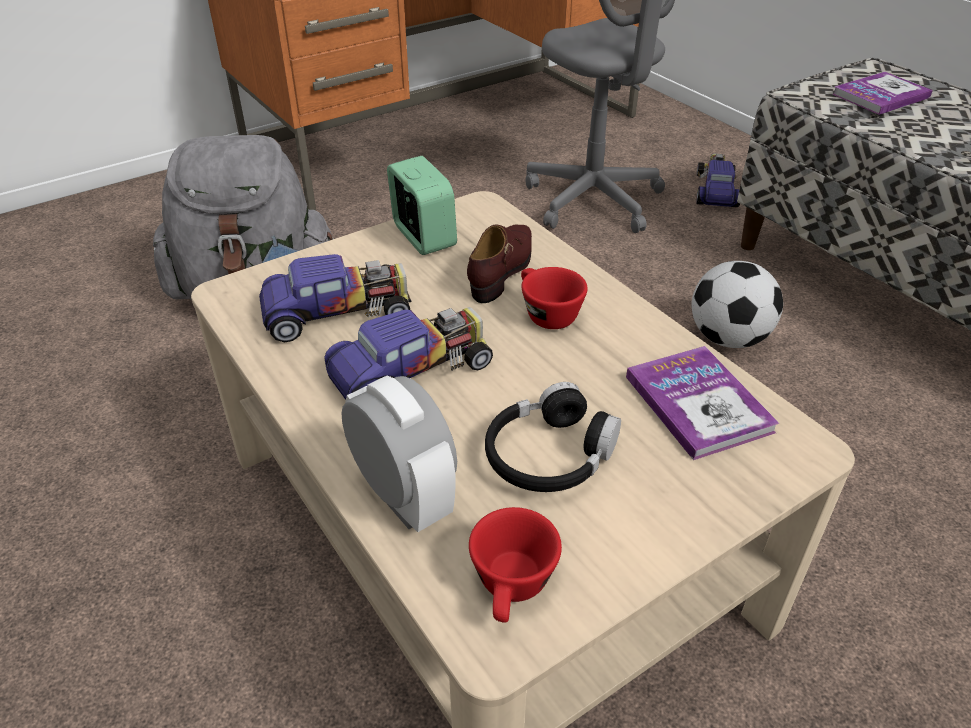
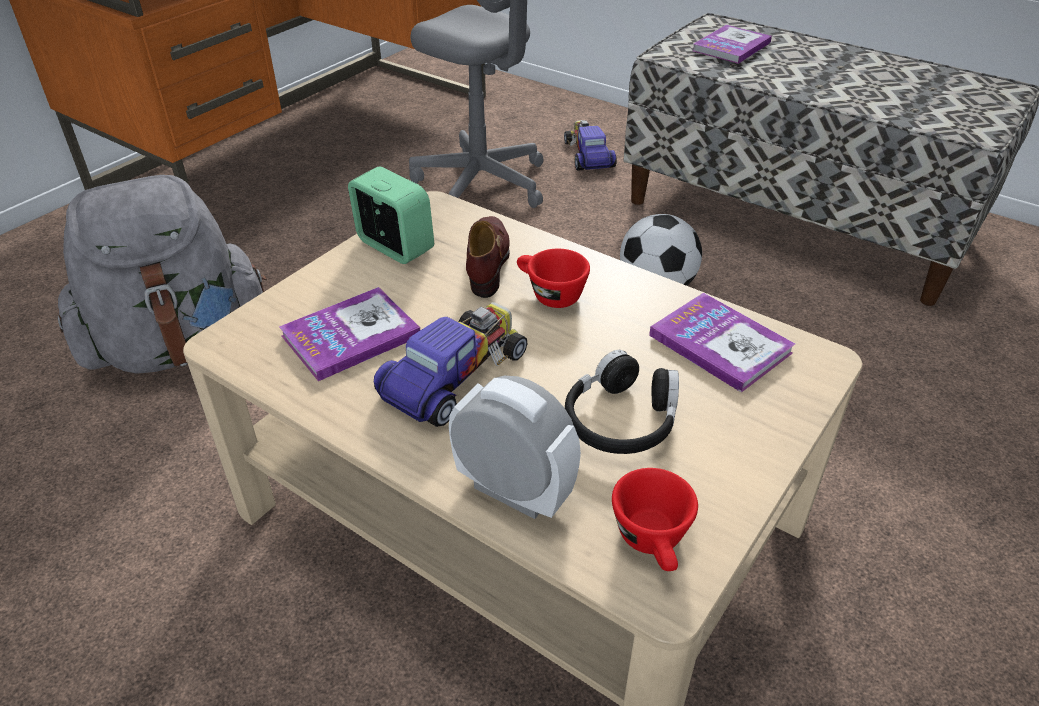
camera: 20 degrees left, 0 degrees up
(338, 311) = (350, 336): toy car -> book

